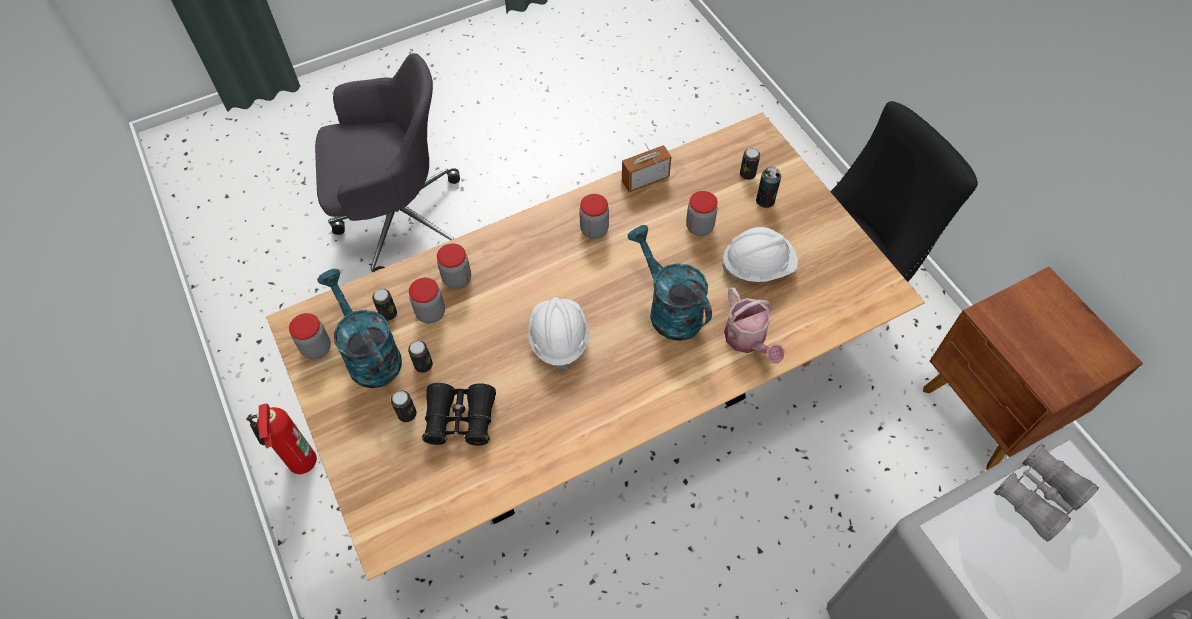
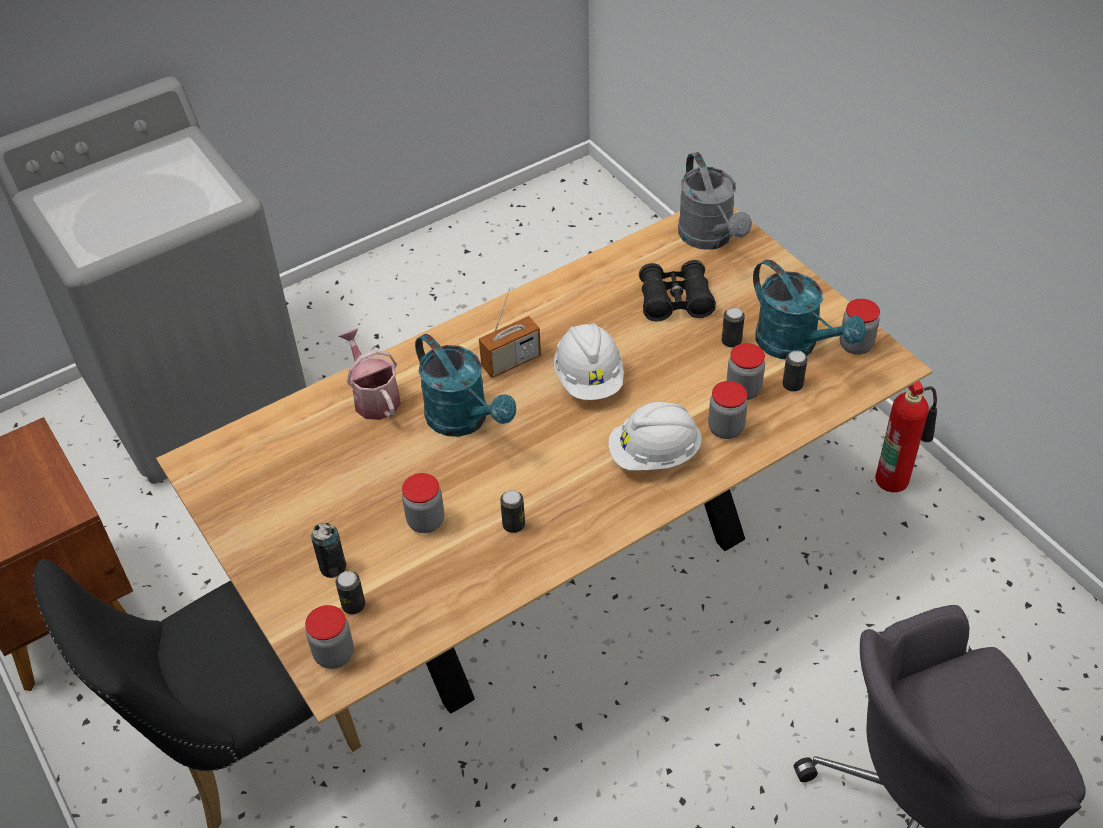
camera: 175 degrees right, 10 degrees down
(399, 503) = (710, 238): none -> grey watering can
(407, 414) = (731, 300): can -> can (513, 525)
(594, 230) = (566, 504): jar -> jar (334, 654)
(645, 179) = (502, 582): radio -> radio (511, 361)
(758, 266) = (353, 478): white hard hat -> white hard hat (654, 455)
(1038, 497) = (130, 226): grey binoculars -> none

